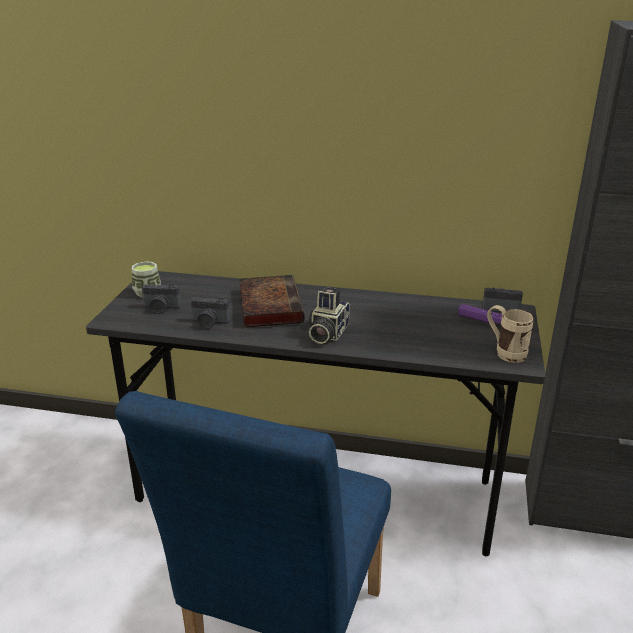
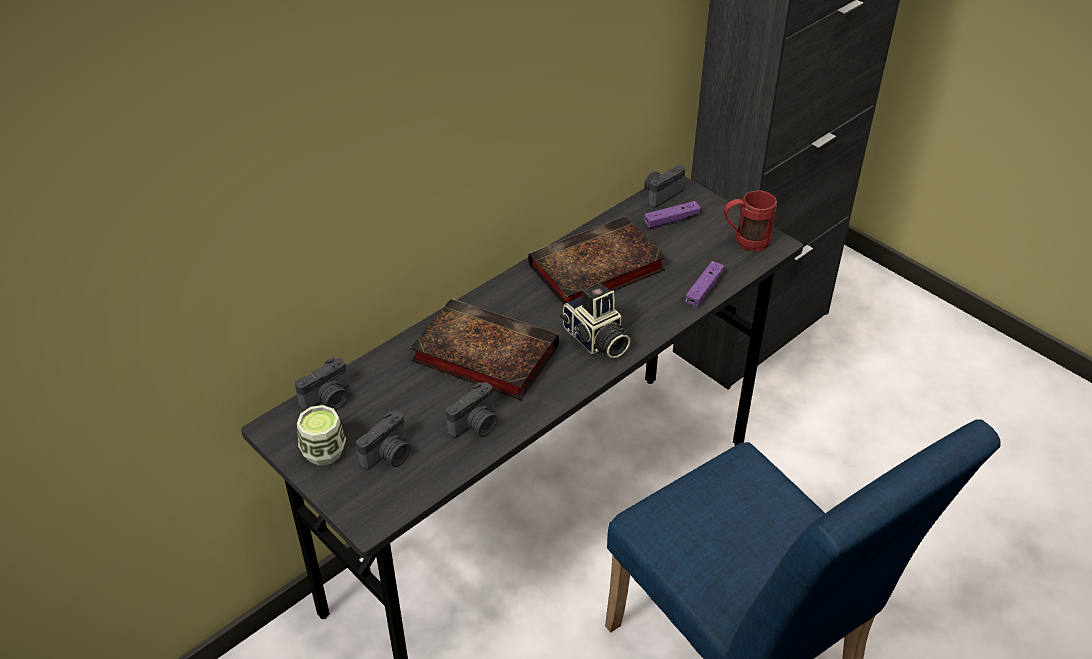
camera: 55 degrees left, 15 degrees up
(186, 281) = (329, 400): none -> camera
(390, 312) = (594, 270): none -> book
(430, 353) = (704, 289): none -> purple game controller
(504, 352) = (744, 242): beige mug -> red mug

